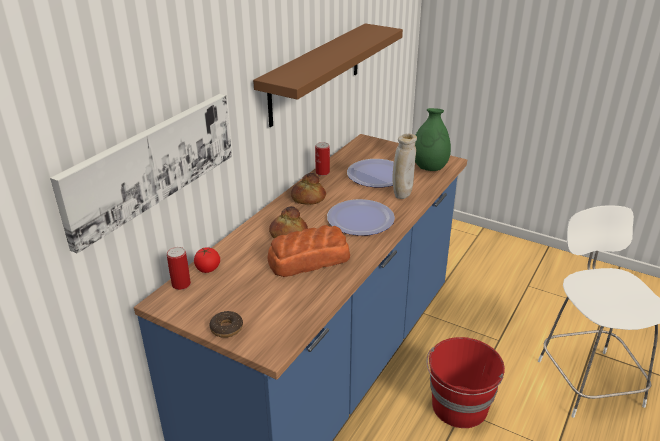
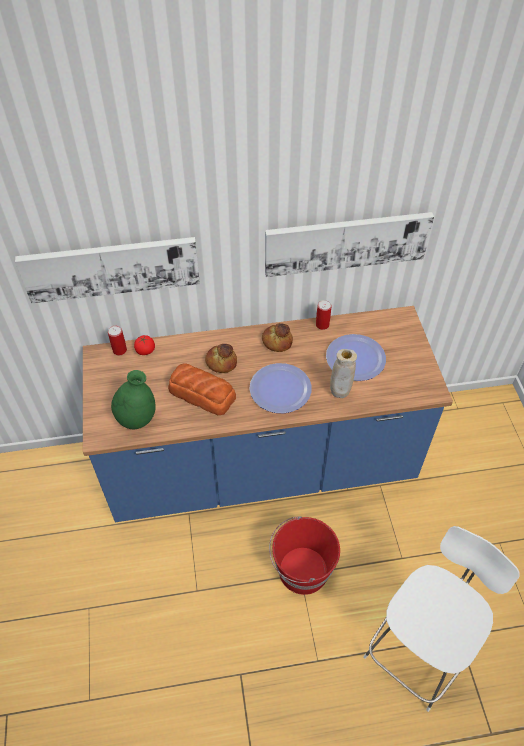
camera: 50 degrees right, 20 degrees up
(226, 328) = (99, 402): donut -> none
(316, 73) = (346, 242): brown shelf -> picture
(429, 168) = (405, 384): green vase -> green vase (137, 419)

